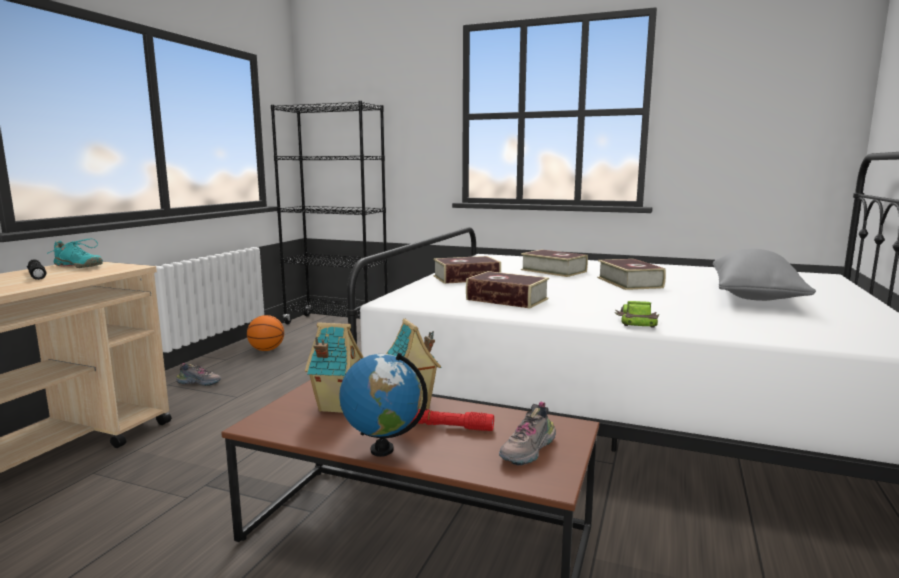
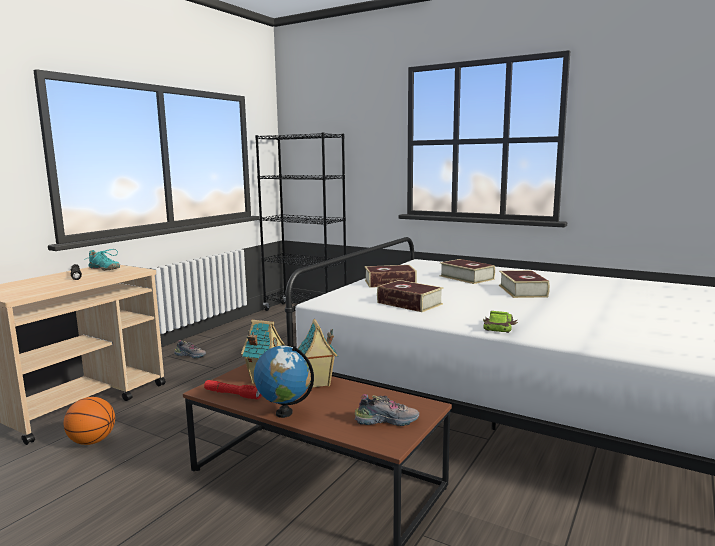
camera: 10 degrees right, 0 degrees up
(266, 350) = (245, 331): basketball -> basketball (92, 441)
(449, 426) = (338, 400): red flashlight -> red flashlight (232, 394)
(529, 450) = (387, 421): shoe -> shoe turned 135 degrees counterclockwise
(754, 296) = (621, 308): grey pillow -> none

